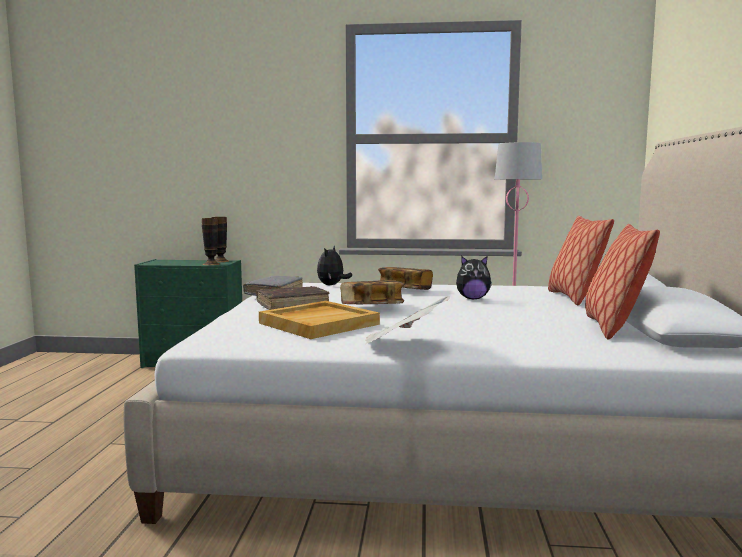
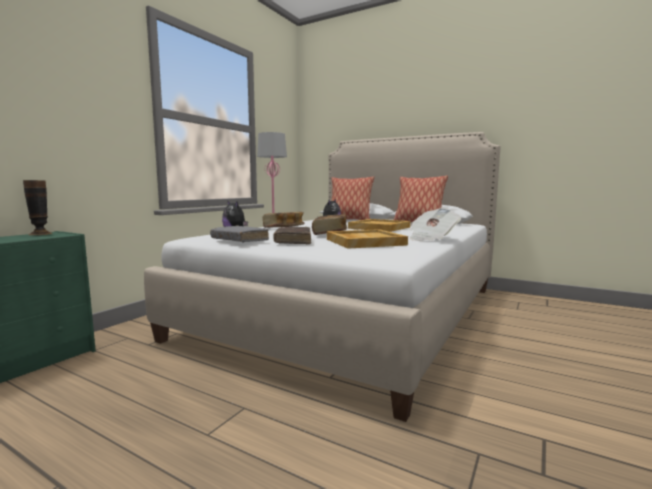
camera: 65 degrees left, 0 degrees up
(211, 264) = (52, 236): vase -> none
(491, 316) = (379, 228): none -> beige tray

